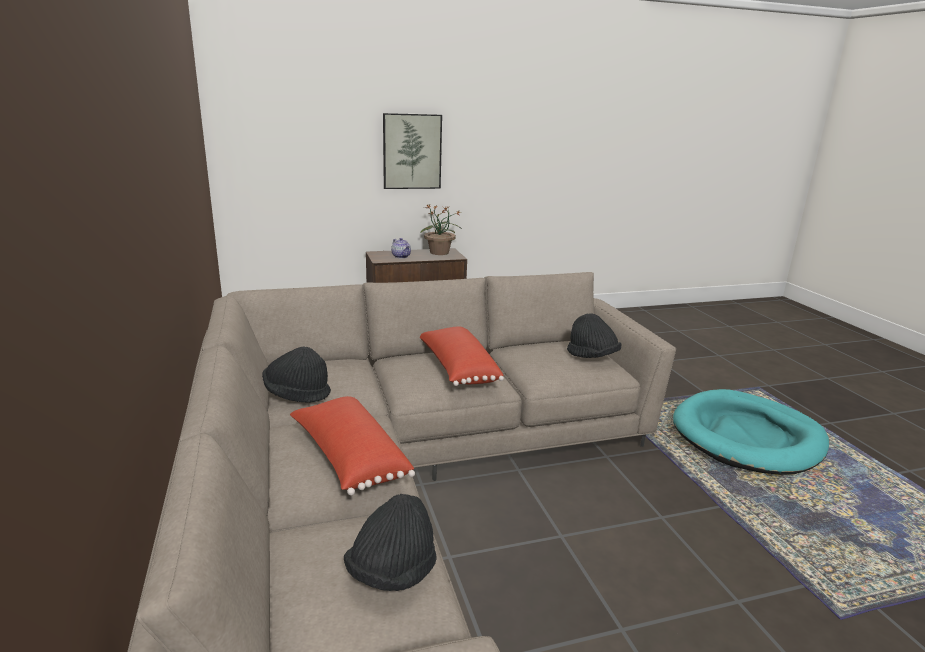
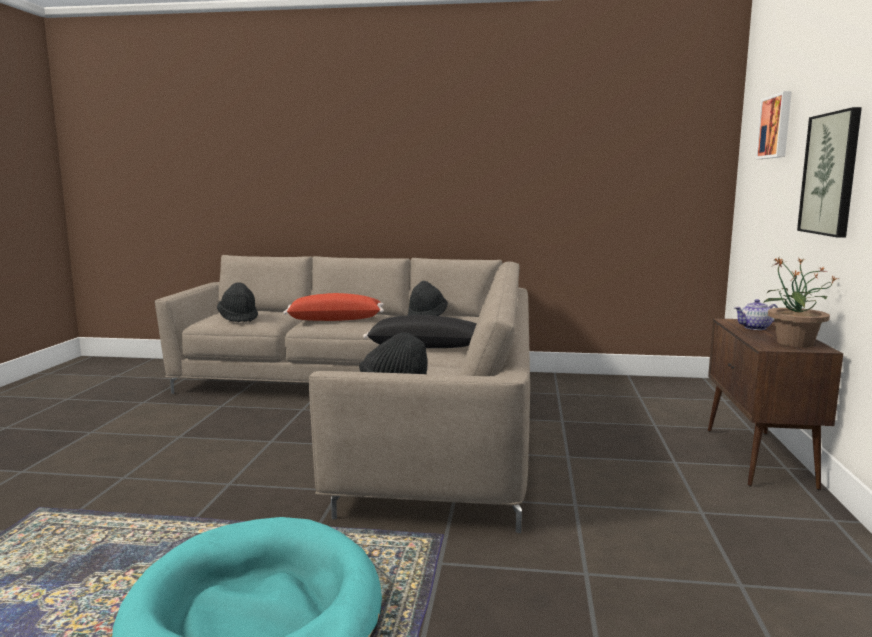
camera: 115 degrees right, 10 degrees down
(307, 111) = (776, 126): none -> picture
(457, 369) = (425, 346): red pillow -> black pillow

